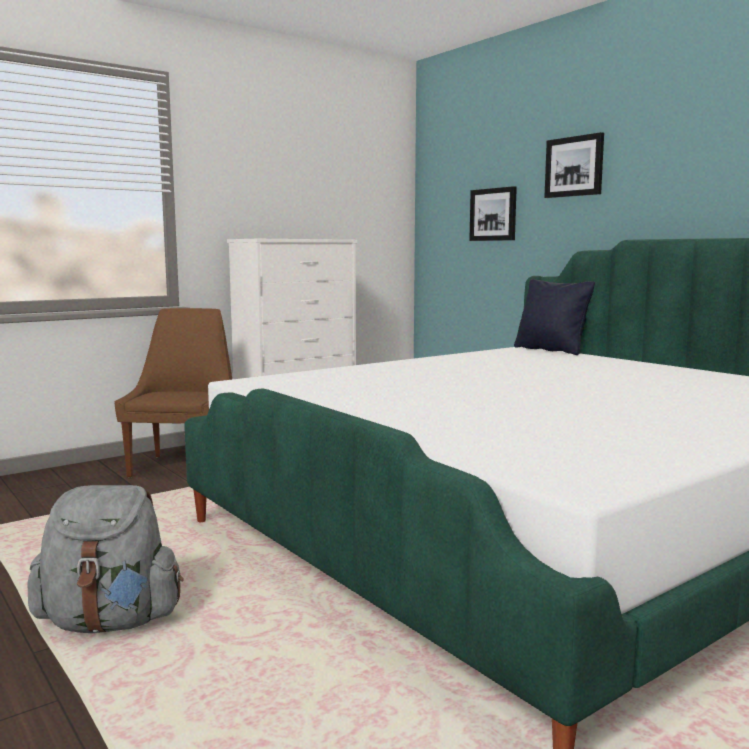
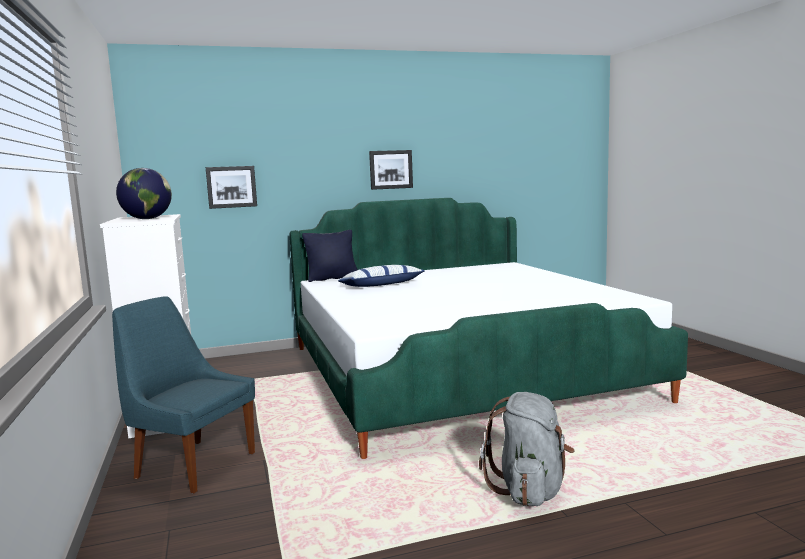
camera: 70 degrees left, 0 degrees up
(183, 466) = (192, 464): brown chair -> blue chair
(277, 238) = (147, 219): none -> globe
(529, 365) = (381, 285): none -> pillow
(574, 166) = (306, 154): picture -> picture (390, 169)

